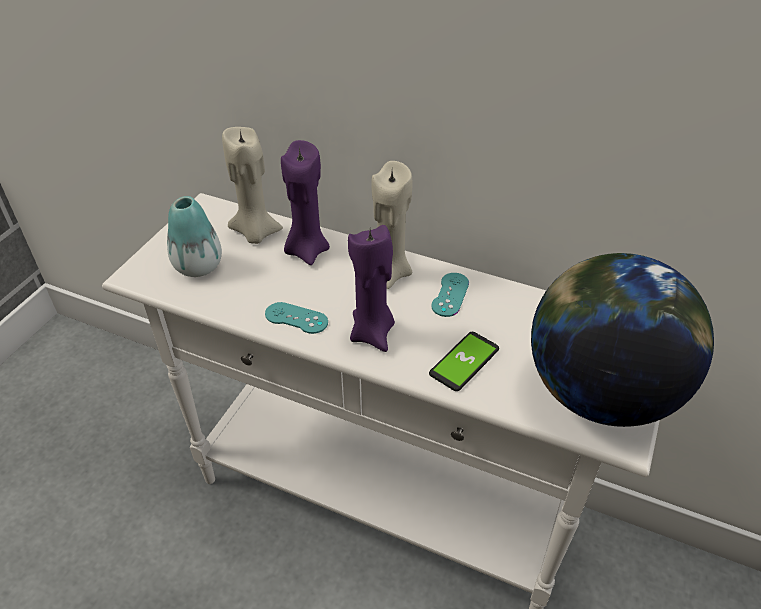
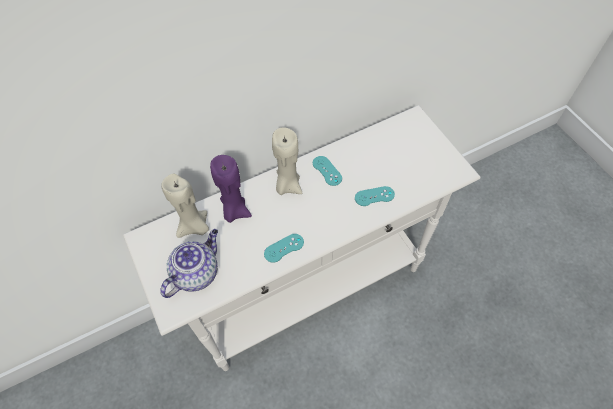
camera: 50 degrees left, 15 degrees up
(198, 266) = (196, 272): vase -> teapot
(373, 333) = (324, 221): purple candle -> none
(464, 362) = (374, 196): phone -> turquoise game controller
(599, 392) = (431, 160): globe -> none

